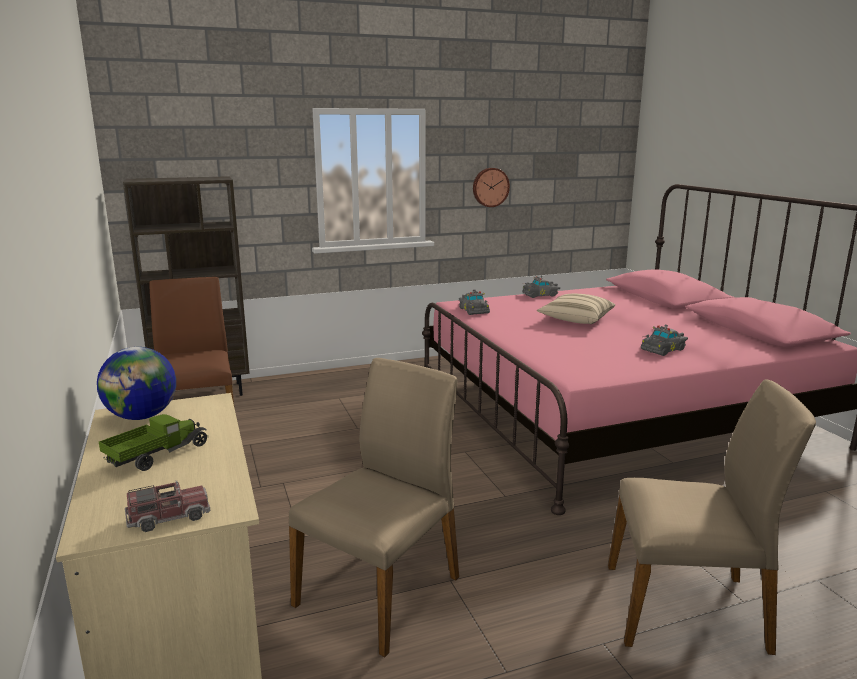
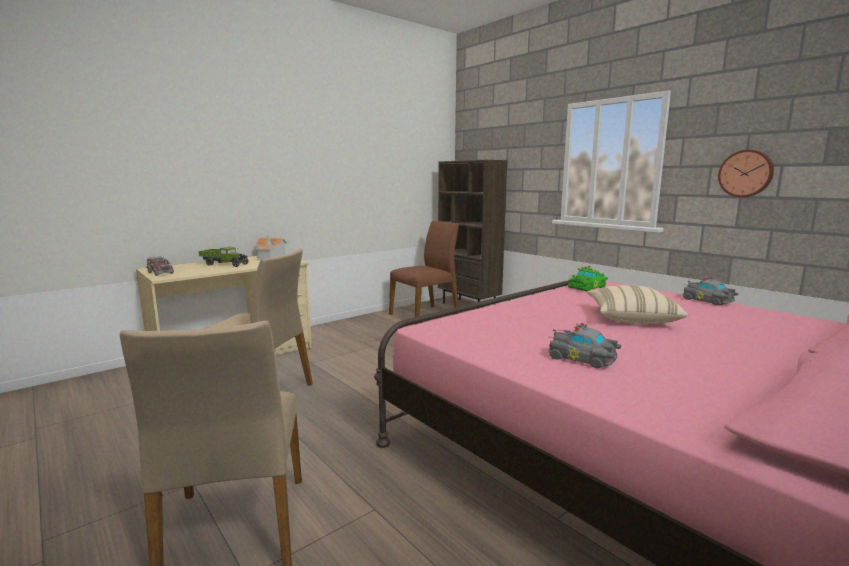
camera: 70 degrees right, 5 degrees down
(142, 416) = (271, 257): globe -> toy house
(474, 310) = (588, 287): grey toy car -> green toy car

